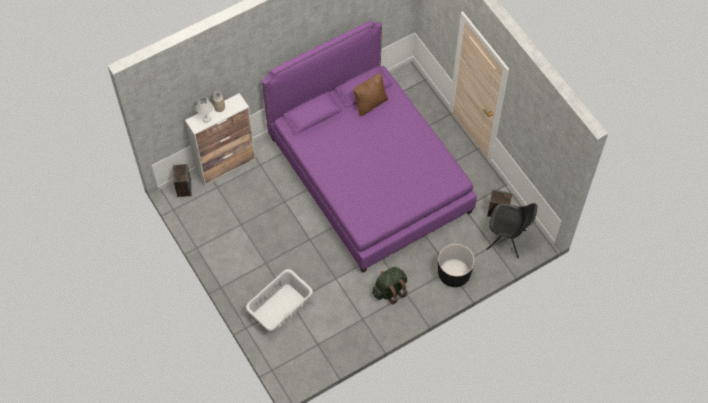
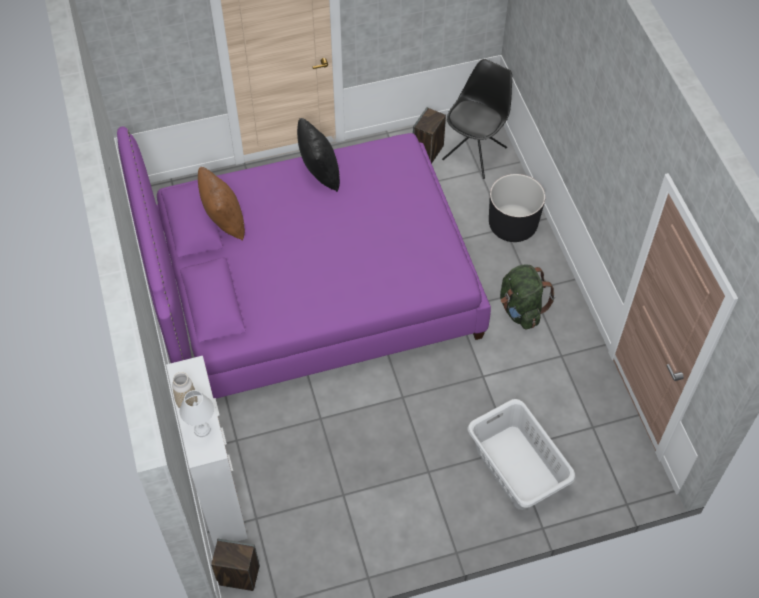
camera: 75 degrees left, 5 degrees down
(421, 141) = (319, 172): none -> black pillow

